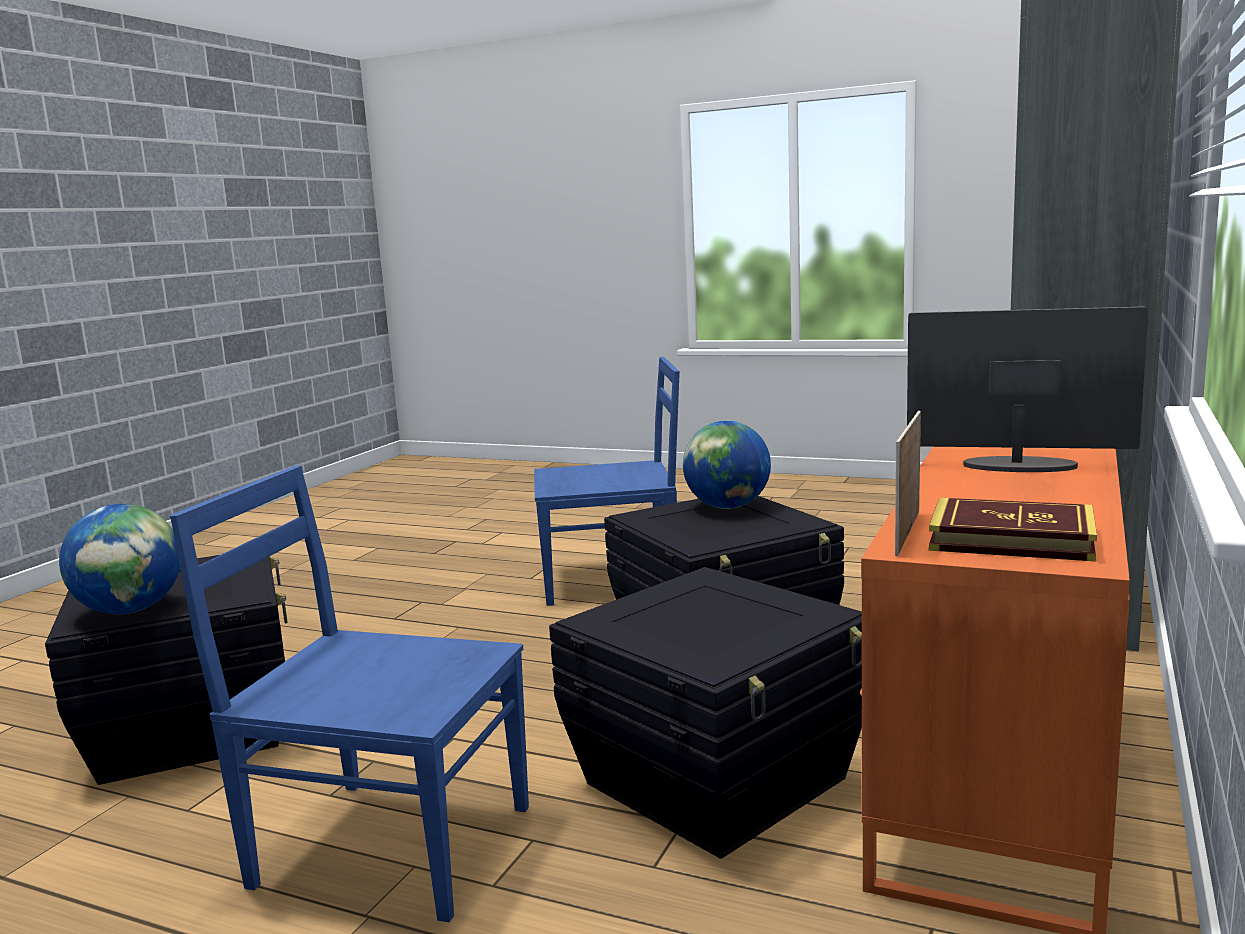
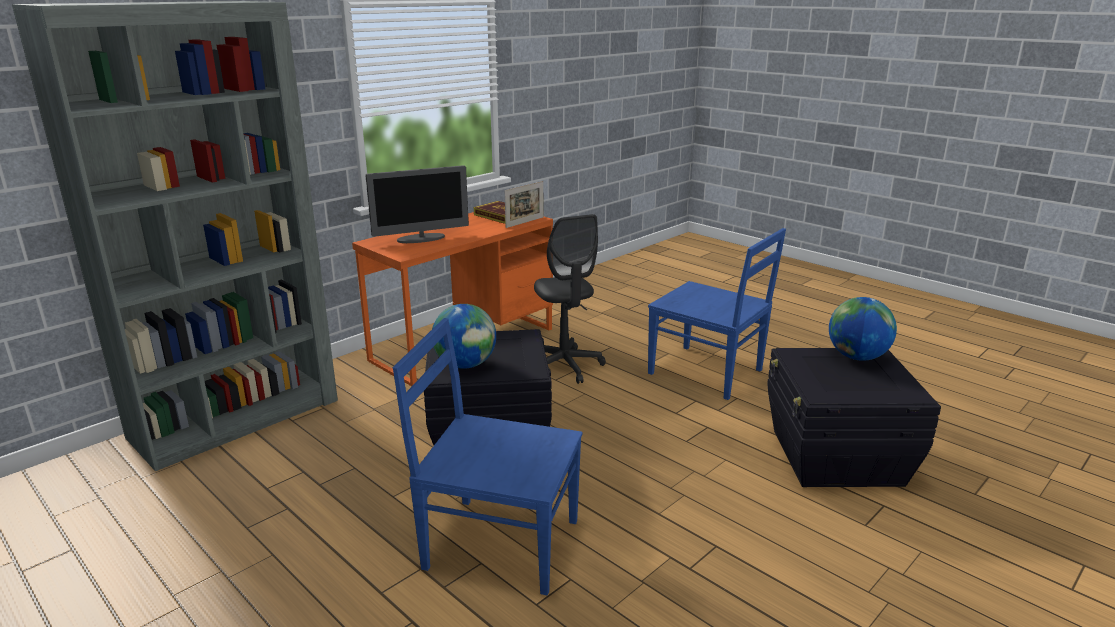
camera: 160 degrees left, 10 degrees up
(718, 780) = (565, 366): black storage box -> grey office chair
(1018, 466) = (421, 239): monitor -> monitor turned 60 degrees counterclockwise

